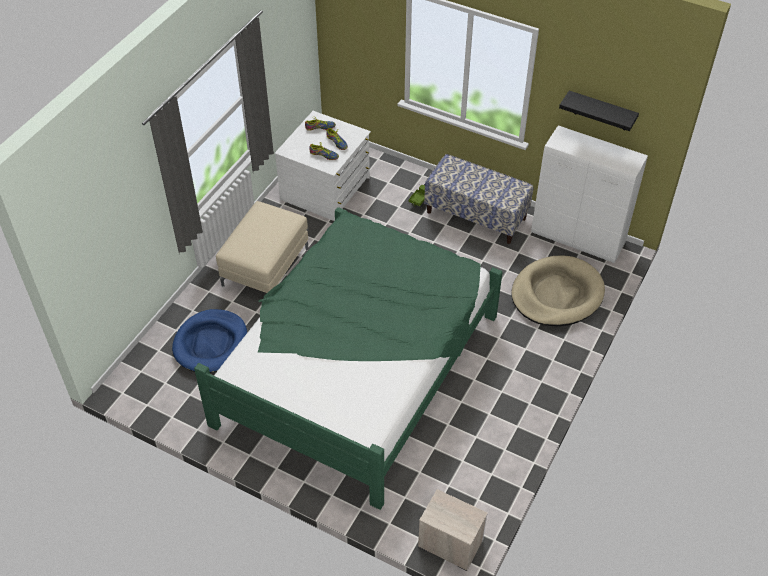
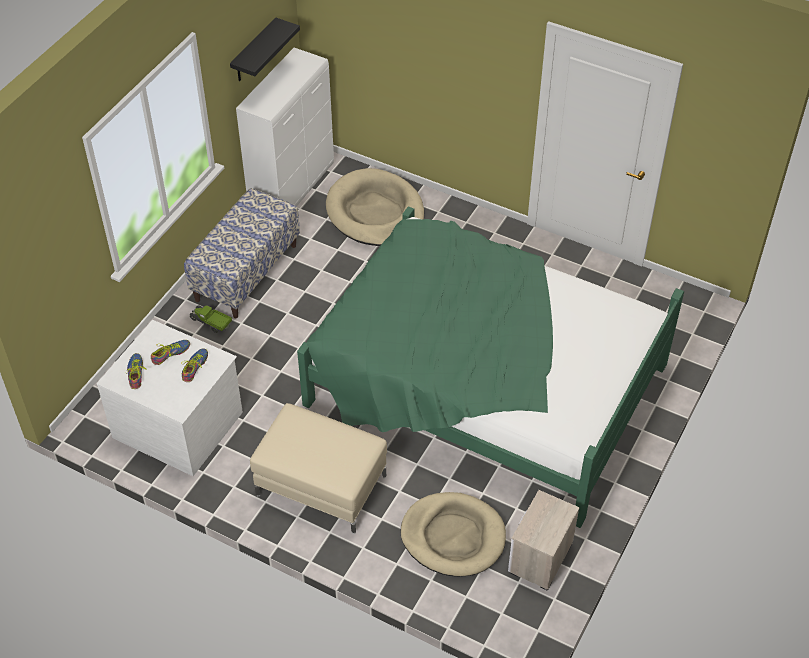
camera: 90 degrees left, 0 degrees up
(211, 343) = (453, 536): blue dog bed -> beige dog bed
(449, 543) = (693, 311): nightstand -> nightstand (539, 558)

